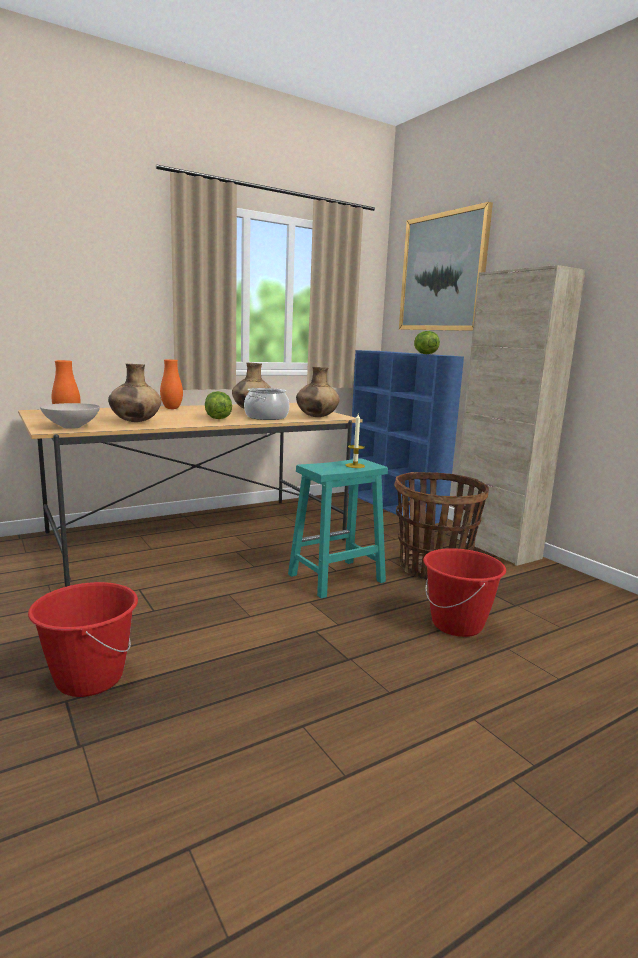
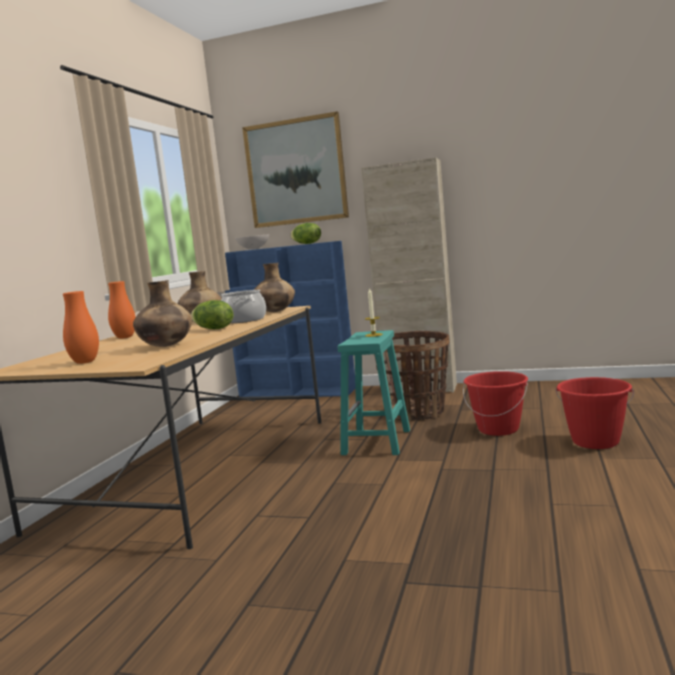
camera: 40 degrees left, 5 degrees down
(70, 427) = (139, 361): white bowl -> white bowl (253, 249)
(89, 679) = (384, 566): red bucket -> red bucket (595, 442)

